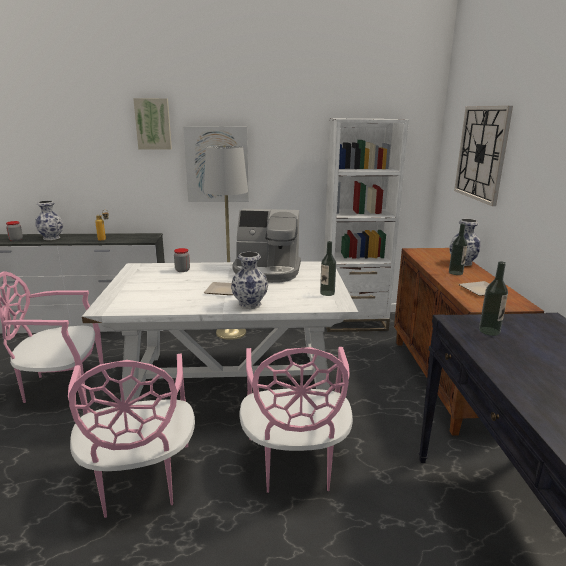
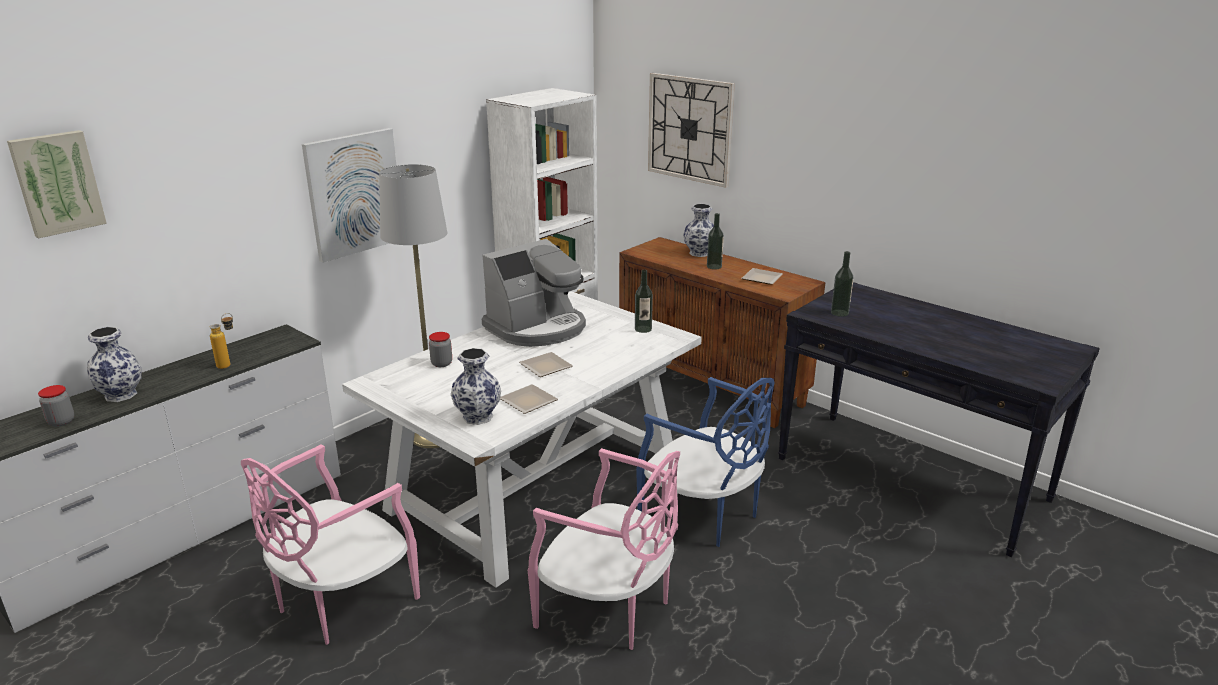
camera: 45 degrees left, 5 degrees up
(153, 124) = (254, 150): picture -> picture (57, 183)
(169, 303) = (528, 403): none -> plate
(249, 304) = (605, 370): vase -> vase (477, 417)
(294, 463) = (704, 515): pink chair -> blue chair

